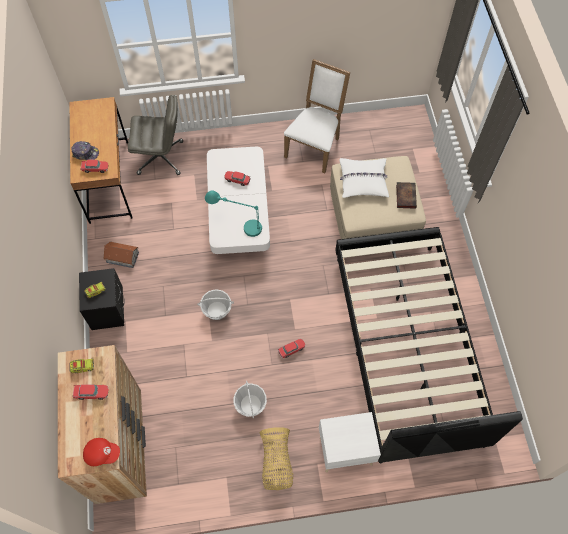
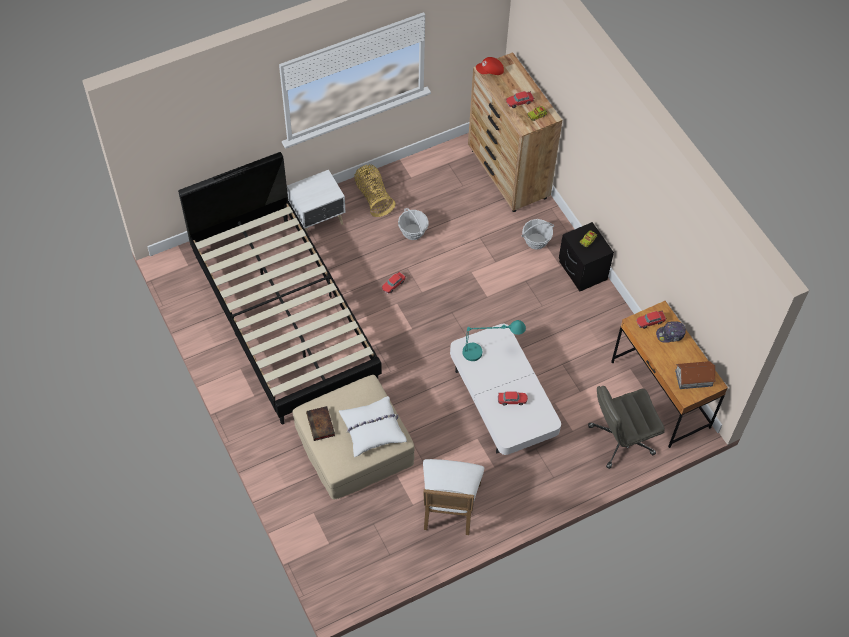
camera: 160 degrees right, 5 degrees down
(122, 257) = (598, 321): toy house -> toy house (694, 378)
(217, 310) = (478, 298): basket -> basket (536, 241)

